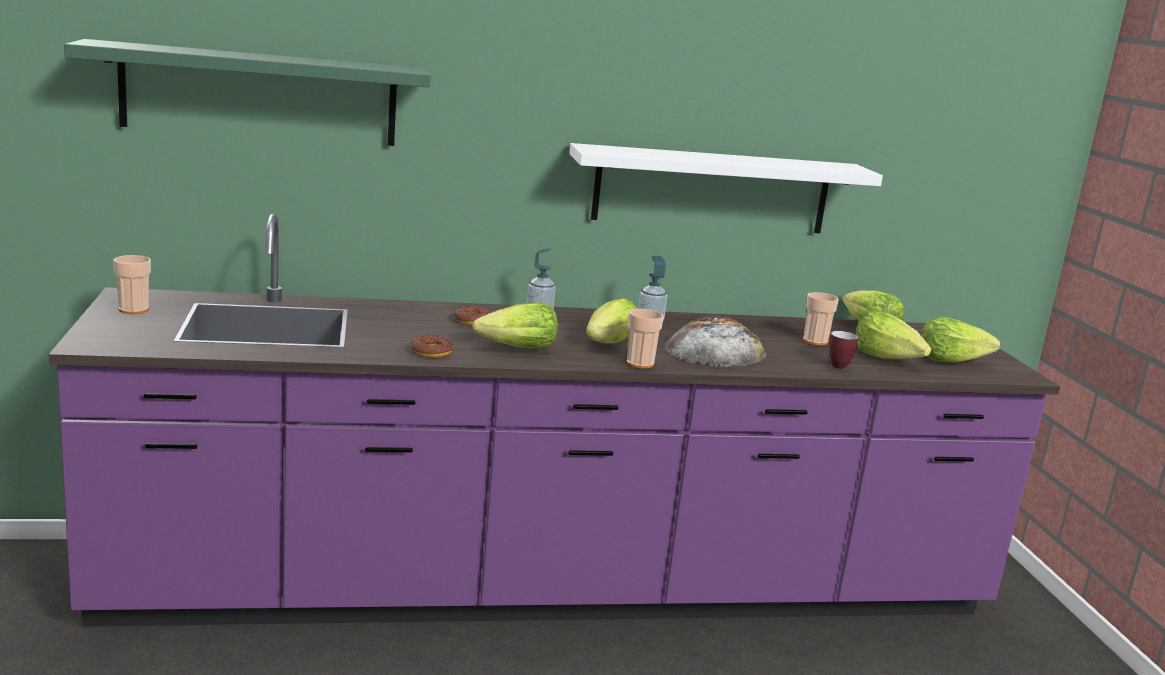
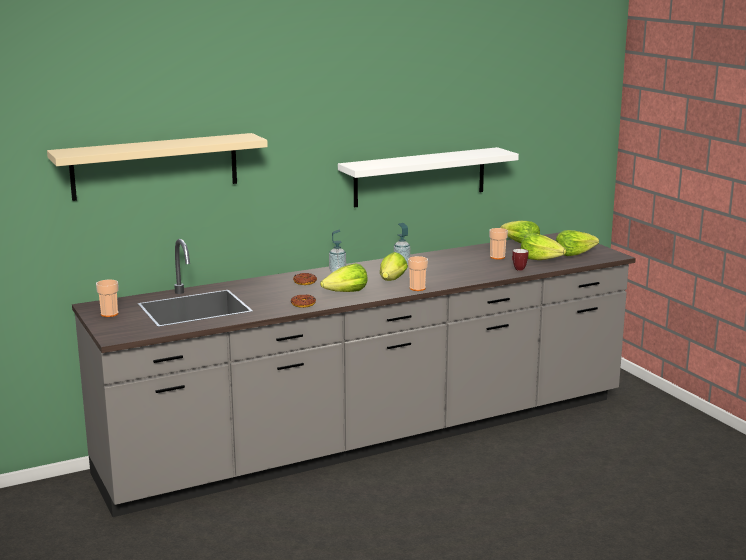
camera: 15 degrees left, 0 degrees up
(260, 95) = (155, 166): green shelf -> beige shelf
(556, 590) = (373, 438): purple counter -> grey counter
(715, 350) = (449, 273): bread -> none

